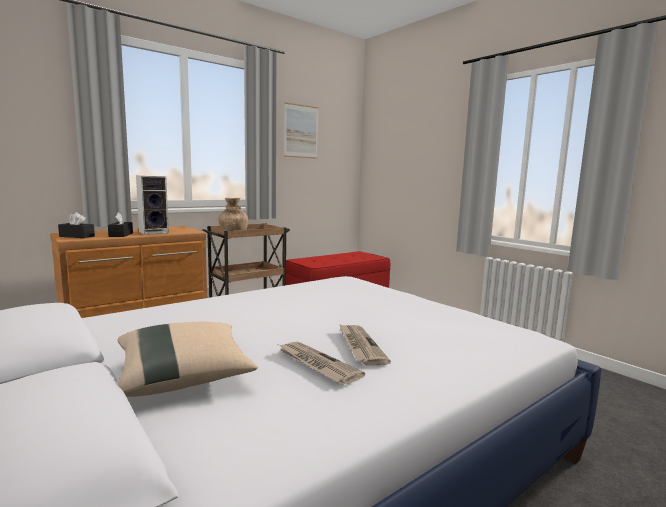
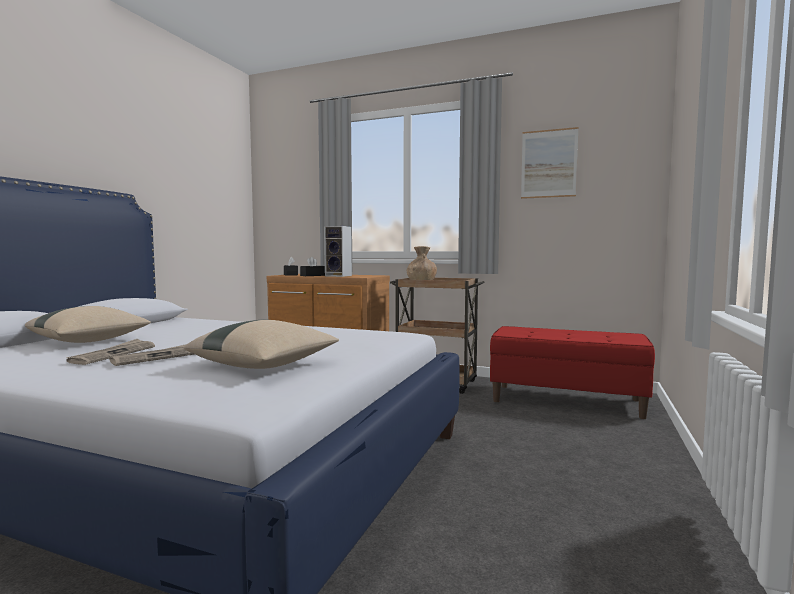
camera: 60 degrees right, 5 degrees down
(428, 321) = (265, 366): none -> beige pillow

